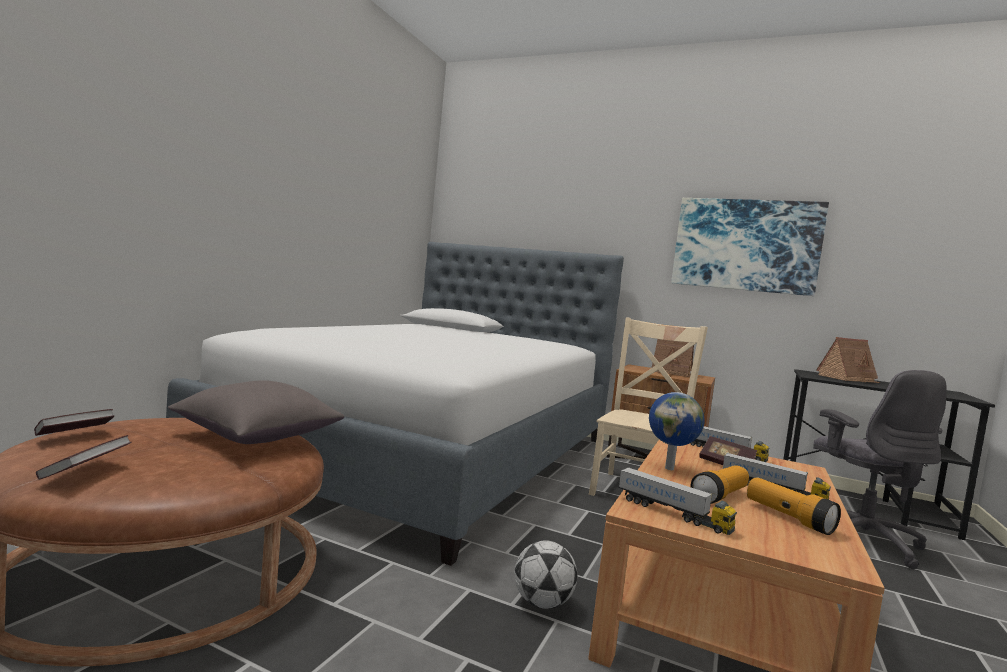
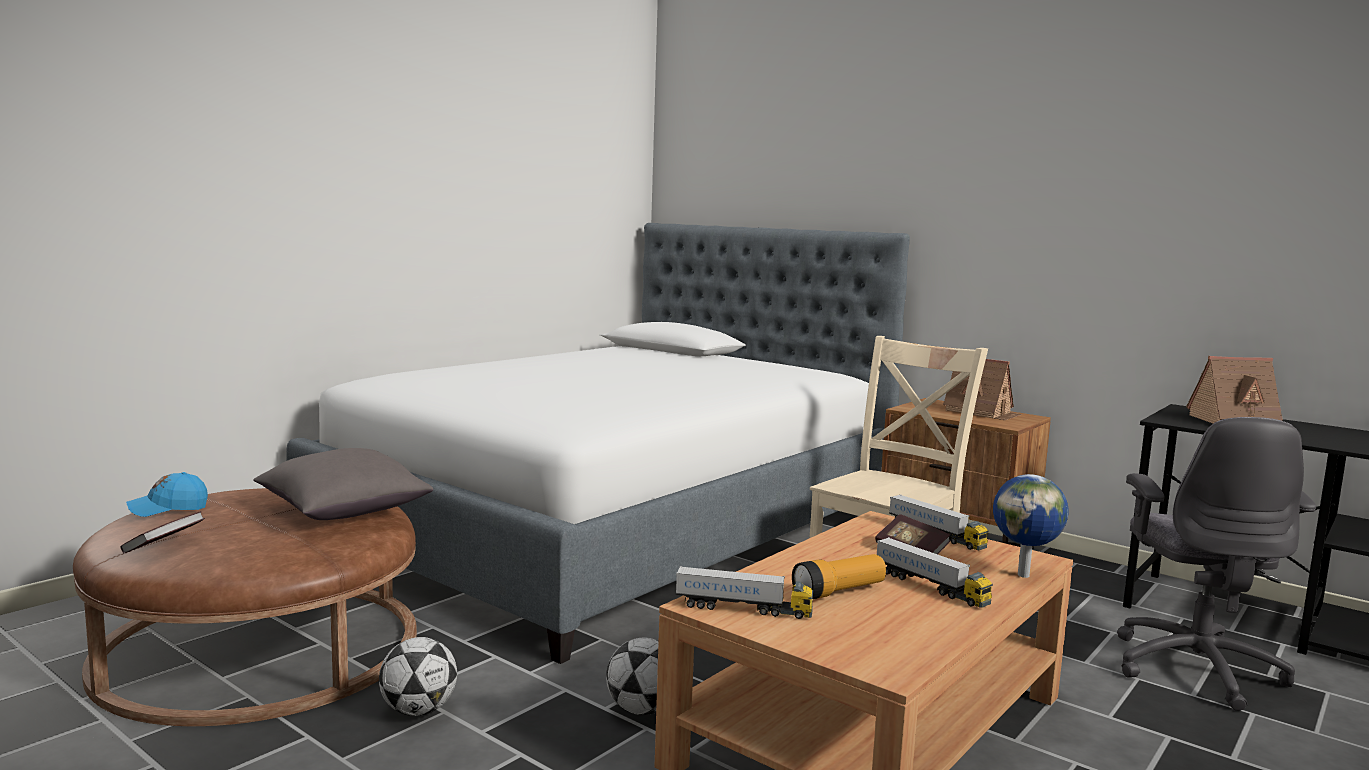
camera: 15 degrees right, 5 degrees up
(74, 435) = (168, 509): book -> blue cap
(350, 622) = (418, 710): none -> football
(670, 468) = (816, 556): globe -> globe (1024, 575)
(672, 514) = (743, 609): toy truck -> toy truck turned 45 degrees counterclockwise
(745, 245) = (1093, 208): picture -> none
(788, 518) = (898, 620): flashlight -> none

